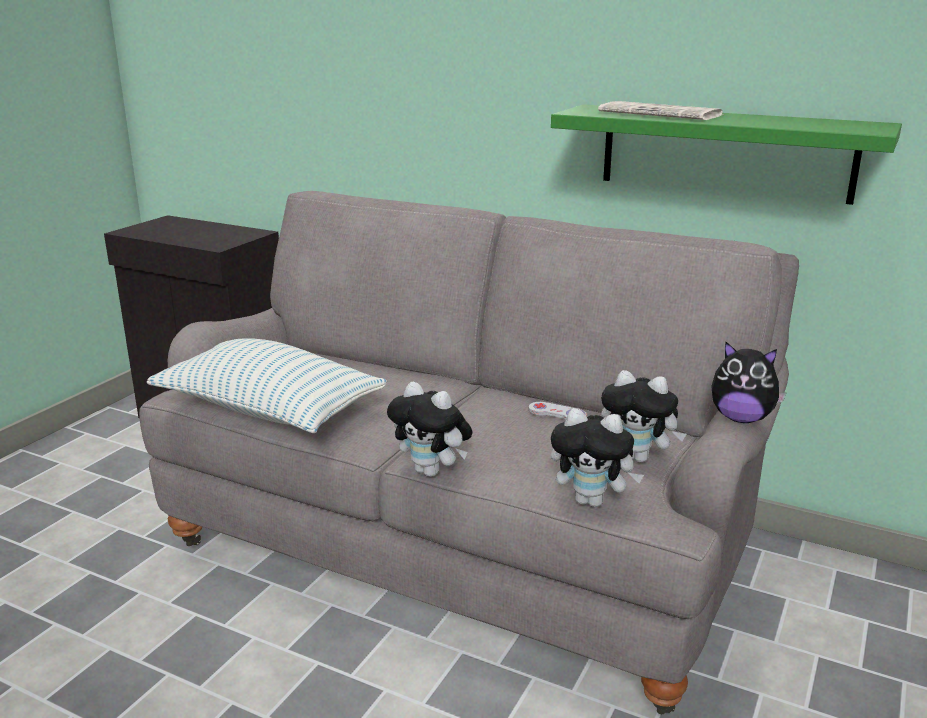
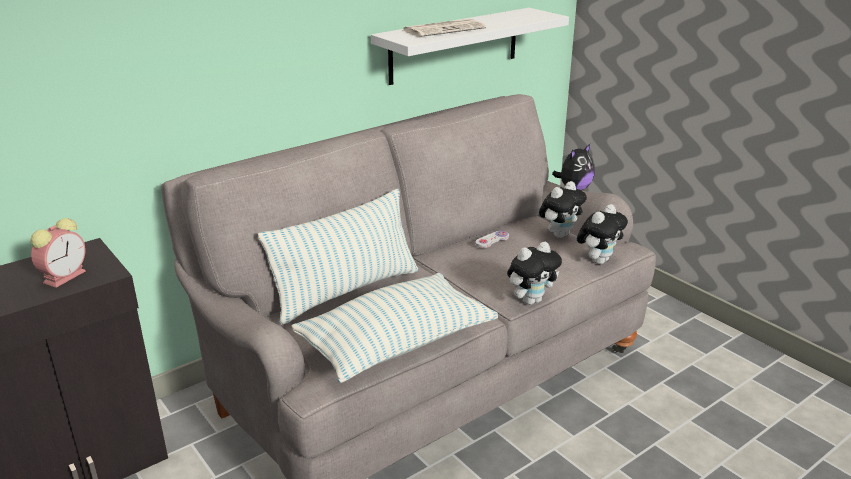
camera: 65 degrees left, 5 degrees up
(206, 238) = (65, 276): none -> alarm clock
(360, 367) = (346, 291): none -> pillow
(725, 152) = (455, 45): green shelf -> white shelf

